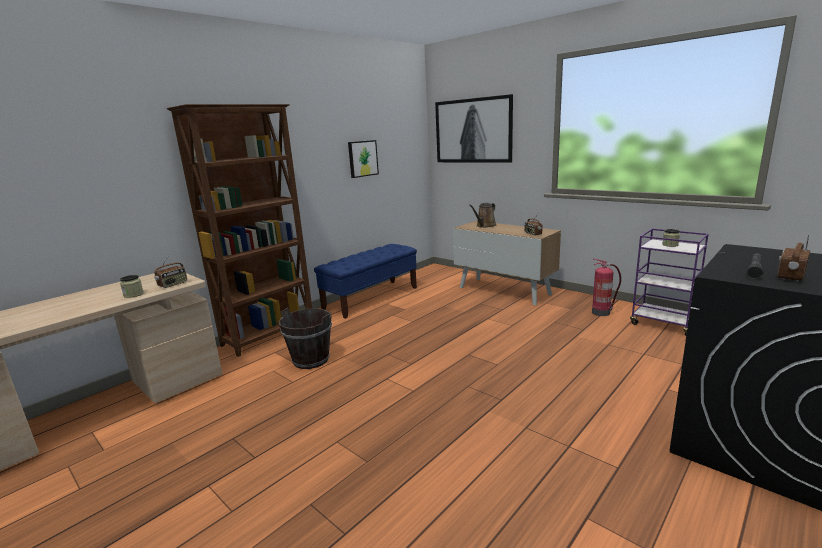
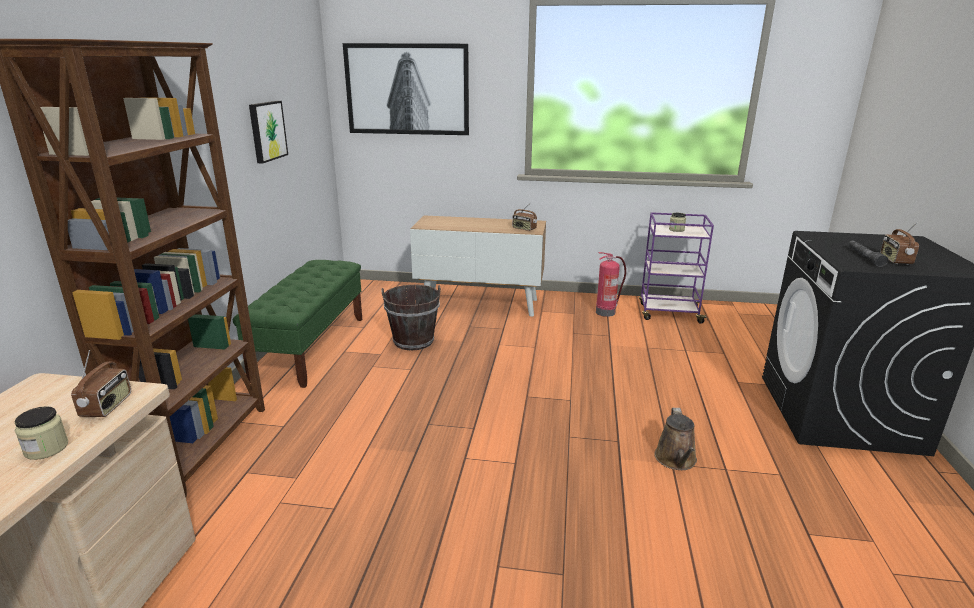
camera: 35 degrees left, 5 degrees up
(310, 360) = (324, 466): brown bucket -> brown bucket (413, 341)
(371, 298) = (311, 347): blue bench -> green bench
(485, 226) = (448, 222): brown watering can -> brown watering can (676, 460)

